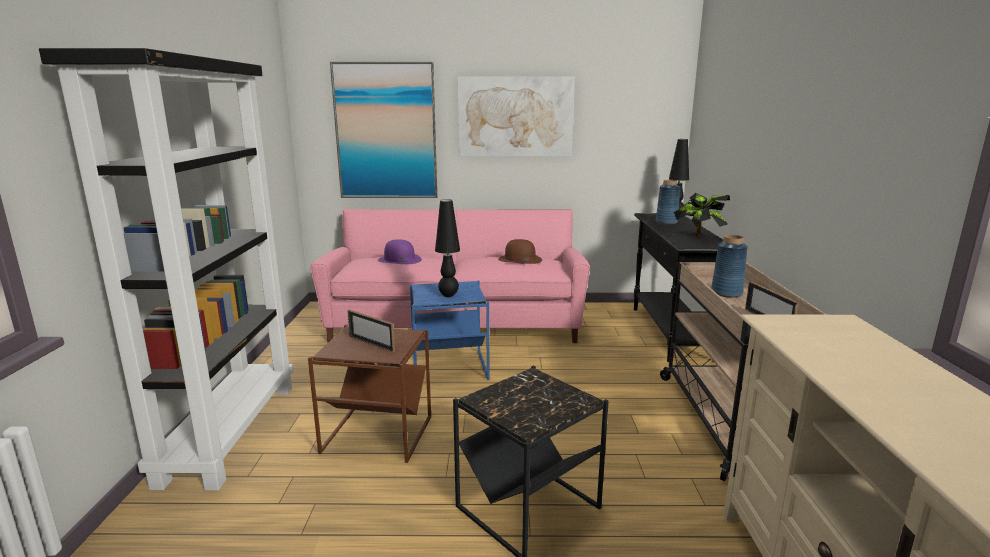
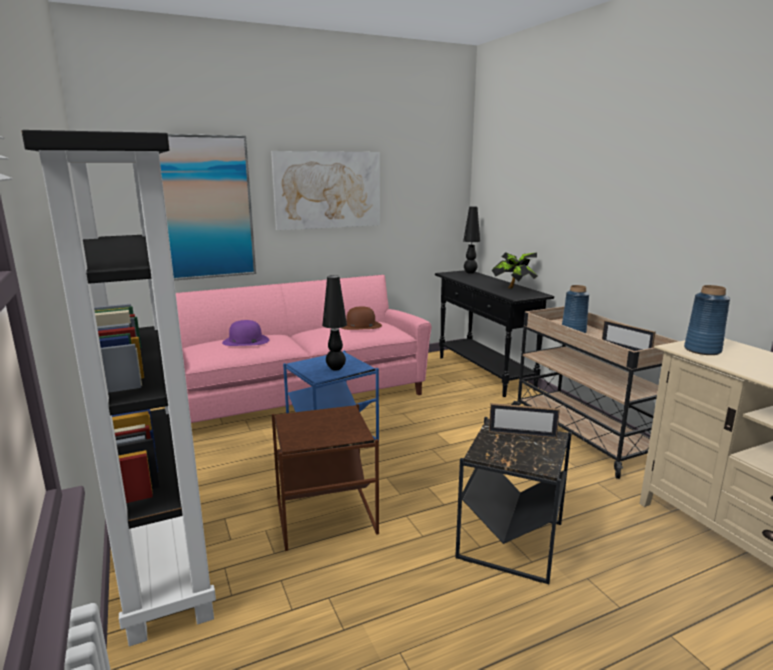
camera: 25 degrees left, 0 degrees up
(371, 344) = (324, 427): picture frame -> picture frame (522, 434)
(666, 222) = (471, 278): blue vase -> blue vase (702, 350)

